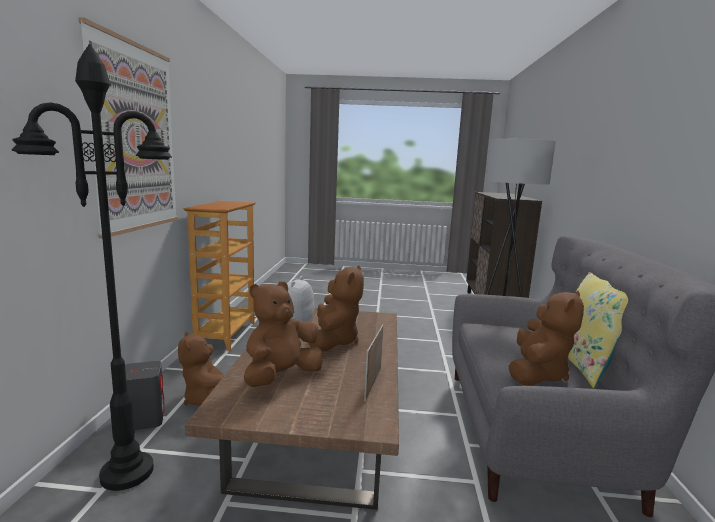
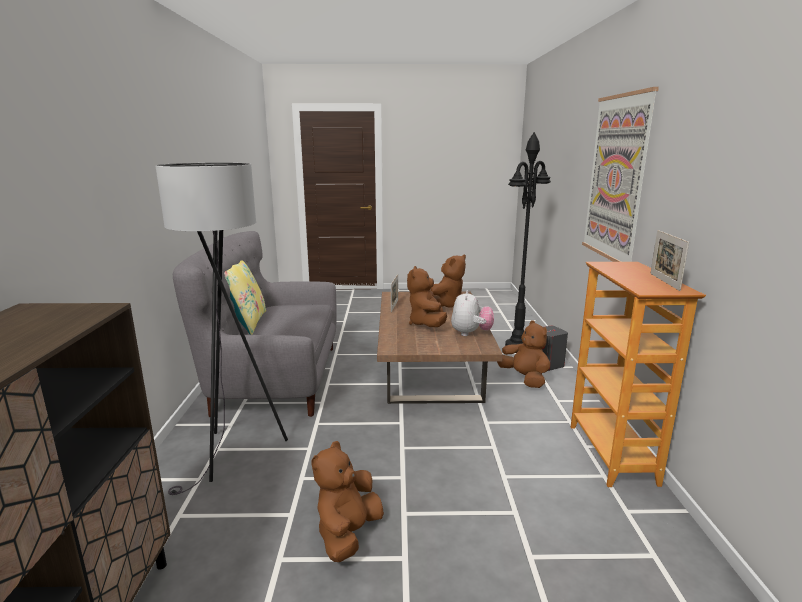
camera: 175 degrees right, 5 degrees up
(219, 202) = (664, 281): none -> picture frame
(537, 374) = (292, 313): brown plush toy -> brown plush toy (348, 534)

